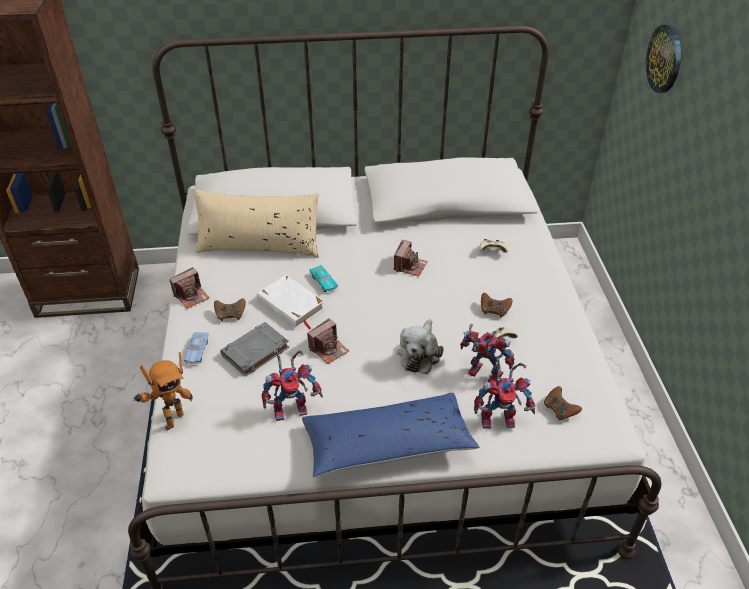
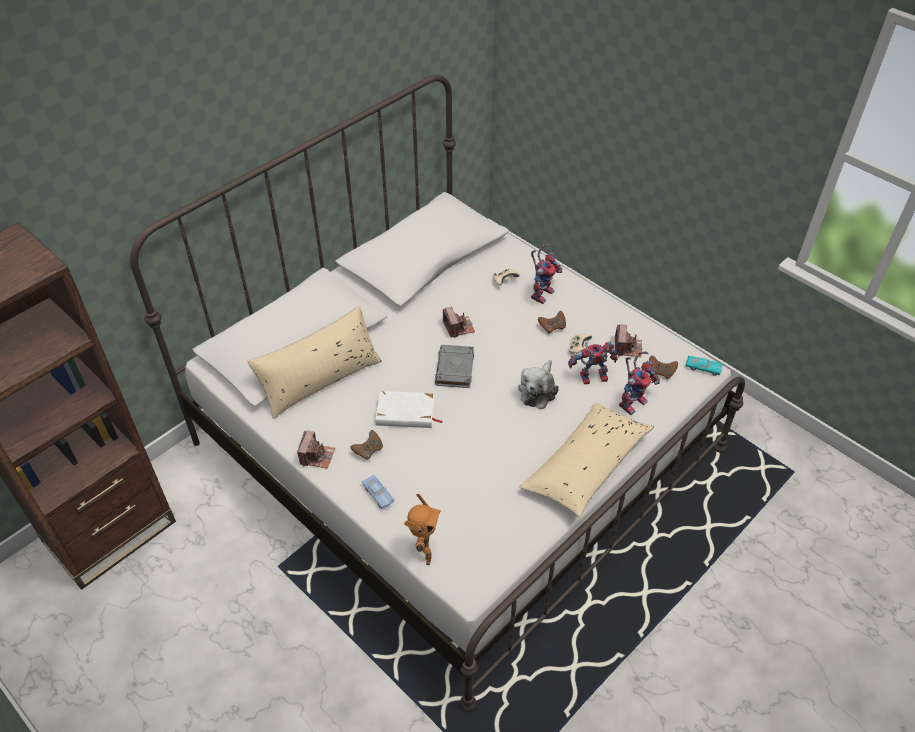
camera: 40 degrees left, 5 degrees up
(255, 352) = (423, 466): grey book -> grey book (455, 369)
(292, 407) = (497, 485): toy robot -> toy robot (541, 292)
(323, 282) = (409, 379): turquoise toy car -> turquoise toy car (703, 368)
(328, 349) = (473, 428): camera -> camera (627, 348)
(387, 444) = (586, 466): blue pillow -> beige pillow
(419, 353) = (538, 390): plush toy -> plush toy turned 45 degrees clockwise
(665, 59) = (559, 65): wall clock -> none

